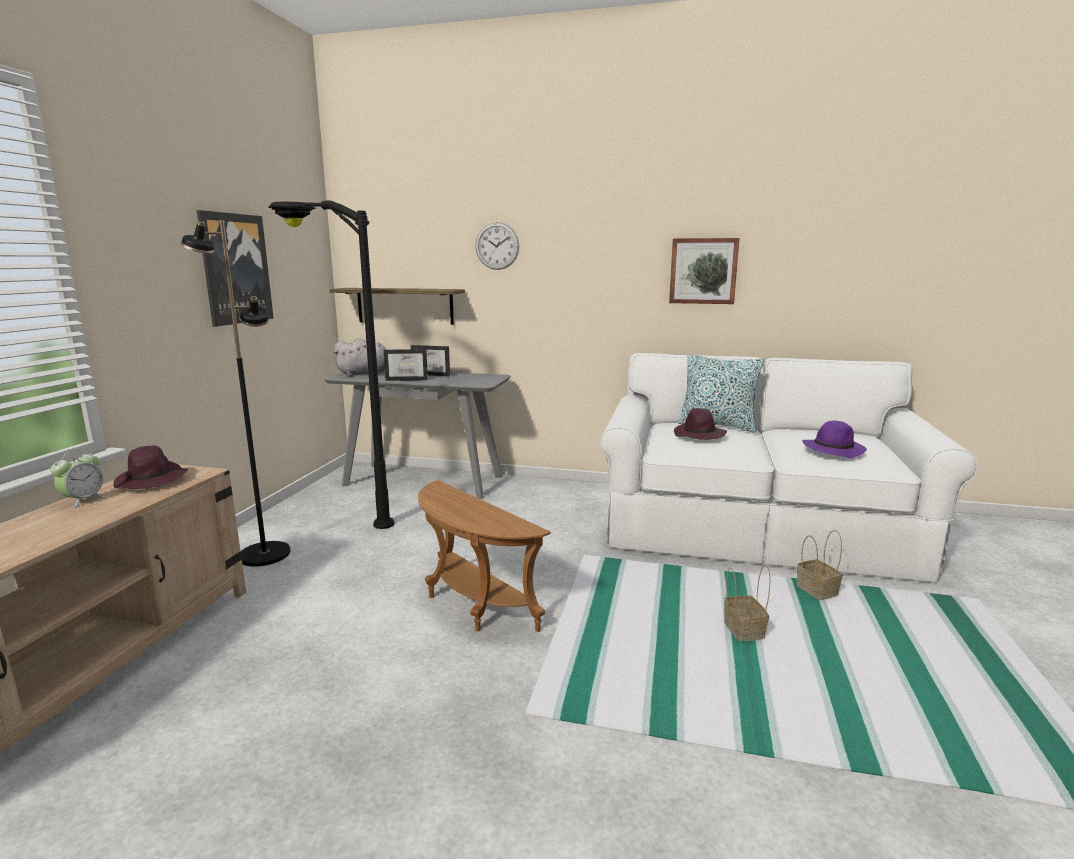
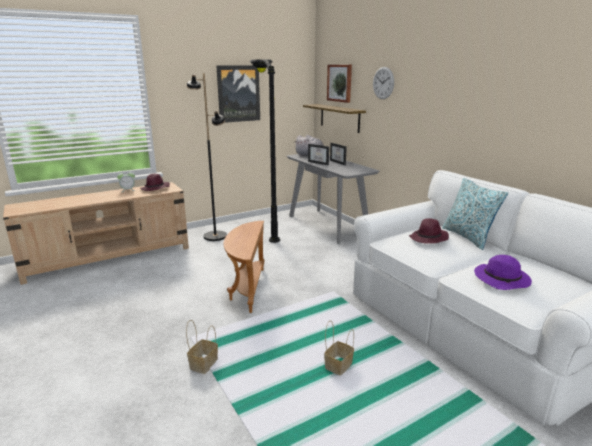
camera: 45 degrees right, 5 degrees up
(703, 271) = (504, 111): picture -> picture (340, 83)
(815, 591) = (429, 375): basket -> basket (204, 363)

